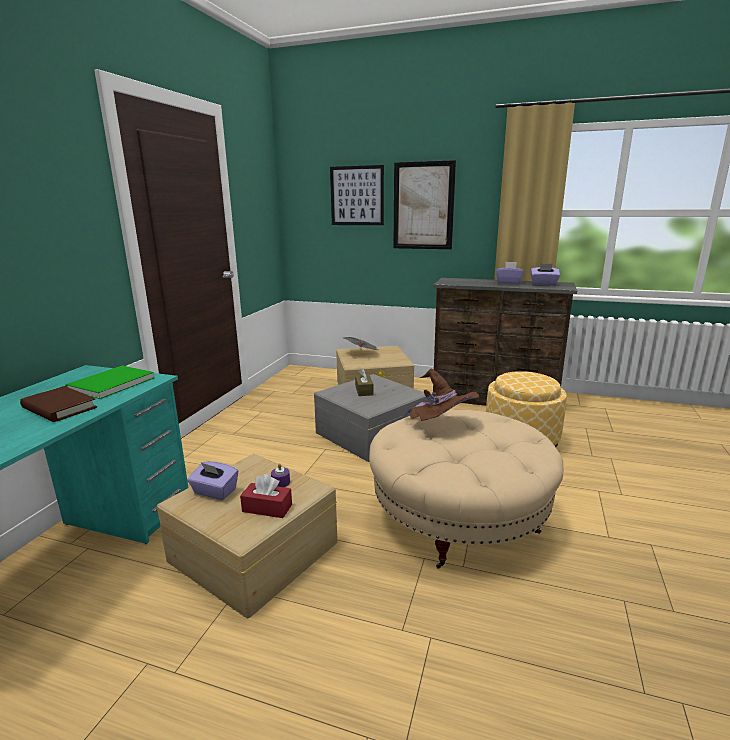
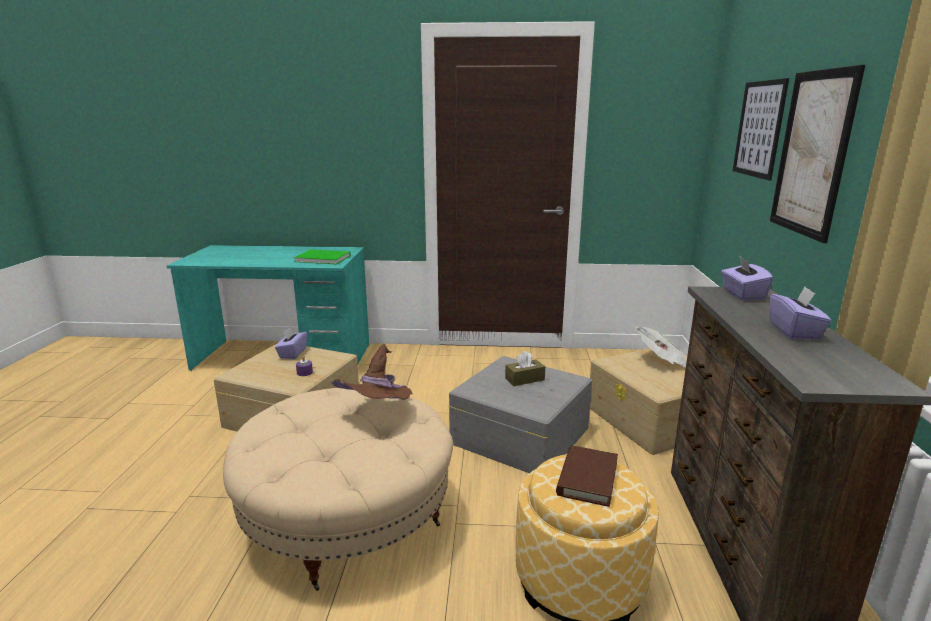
camera: 75 degrees right, 0 degrees up
(59, 408) = (279, 258): brown book -> brown book (587, 478)
(267, 508) = (267, 374): red tissue box -> none
(544, 284) = (831, 361): purple tissue box -> purple tissue box (742, 294)

